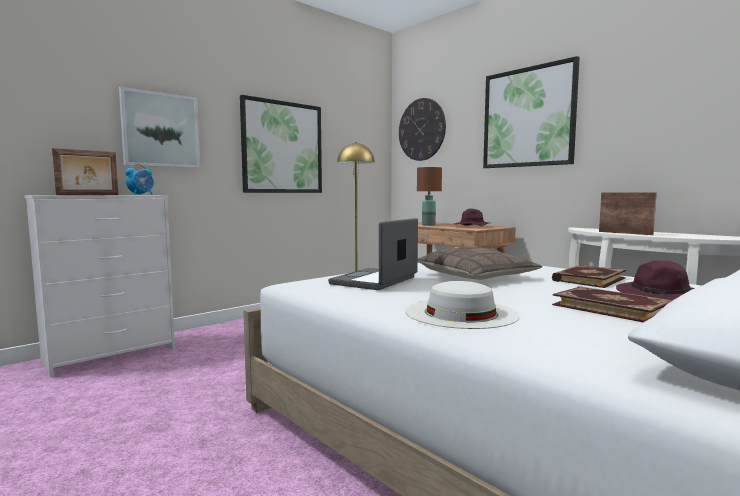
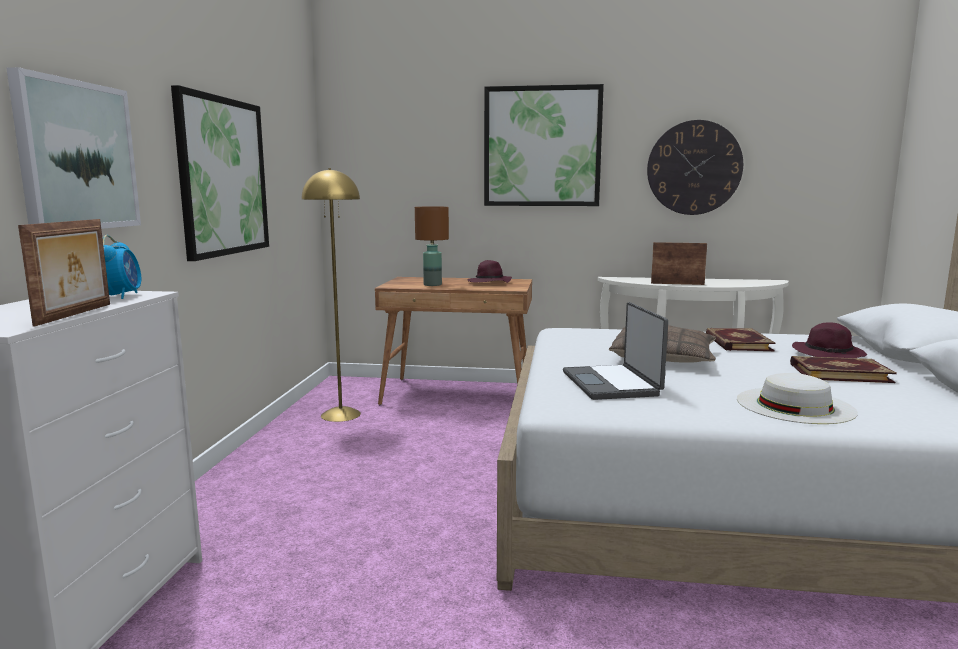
camera: 40 degrees left, 5 degrees up
(421, 129) = (377, 145): wall clock -> wall clock (694, 168)

